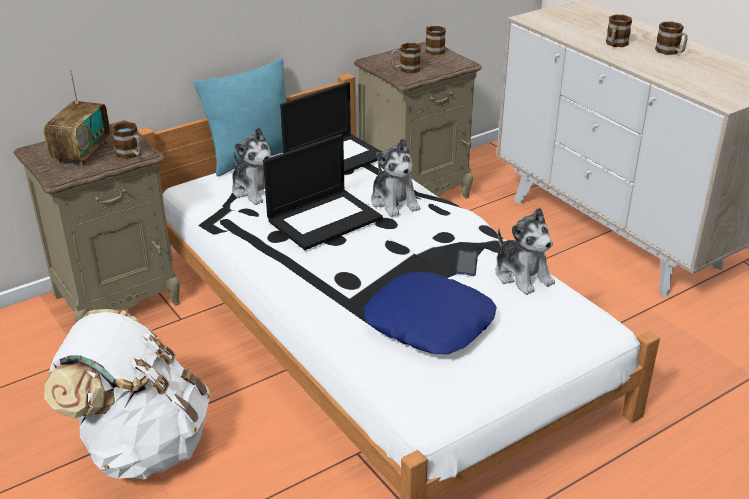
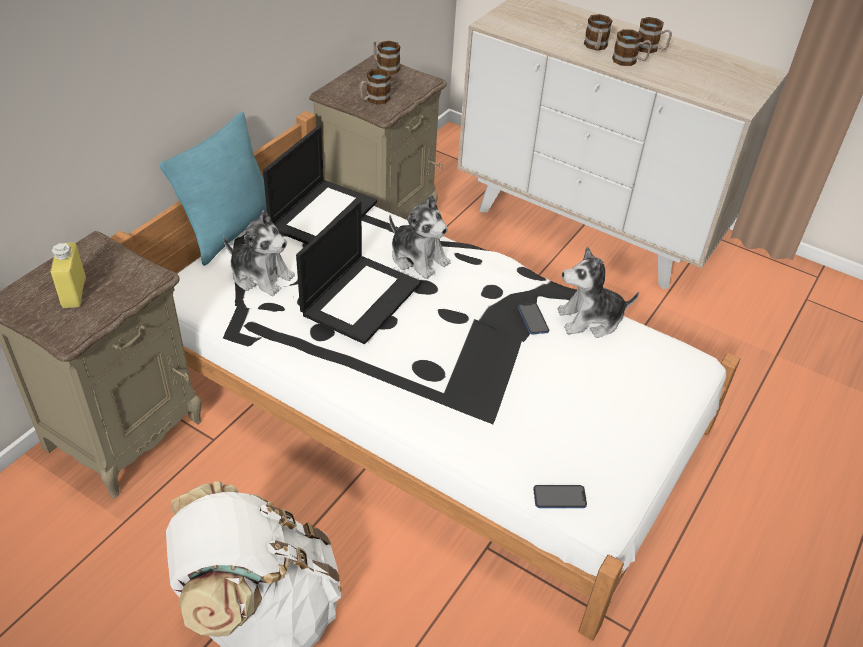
camera: 25 degrees left, 10 degrees up
(82, 153) = (74, 293): radio -> yellow bottle
(131, 154) = (139, 281): mug -> mug (629, 61)
(397, 394) = (559, 497): none -> phone
(429, 323) = (539, 401): blue pillow -> none
(522, 275) = (590, 320): plush toy -> plush toy turned 135 degrees clockwise

